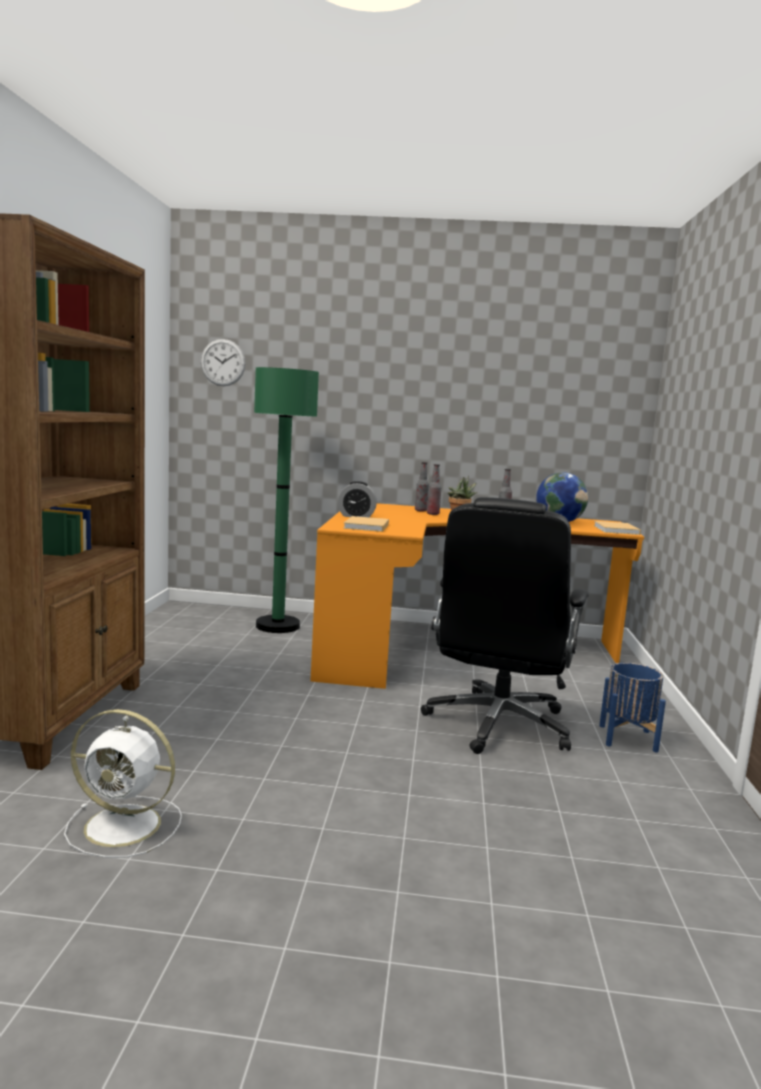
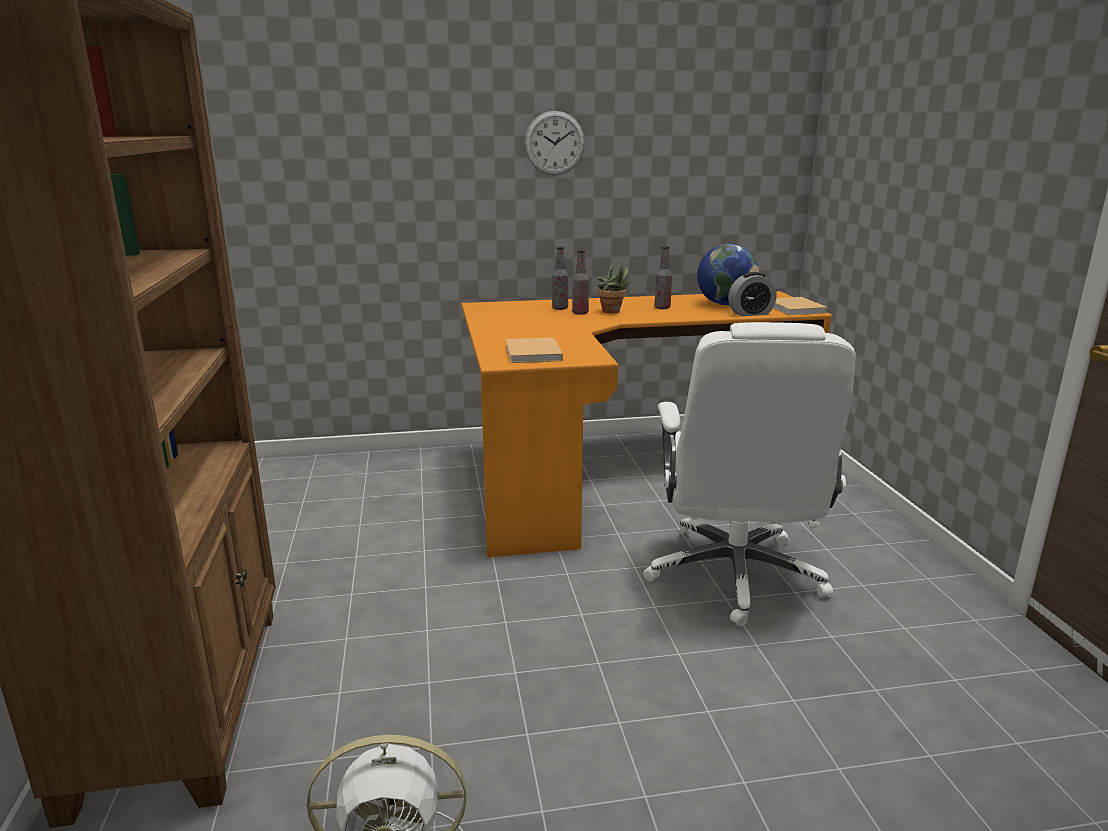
camera: 15 degrees left, 10 degrees up
(223, 362) = (256, 127): wall clock -> wall clock (554, 143)
(277, 626) = (394, 475): green floor lamp -> none
(356, 516) = (500, 334): alarm clock -> alarm clock (750, 313)
(498, 725) = (735, 576): black office chair -> white office chair
(627, 738) = (873, 562): blue planter -> none

